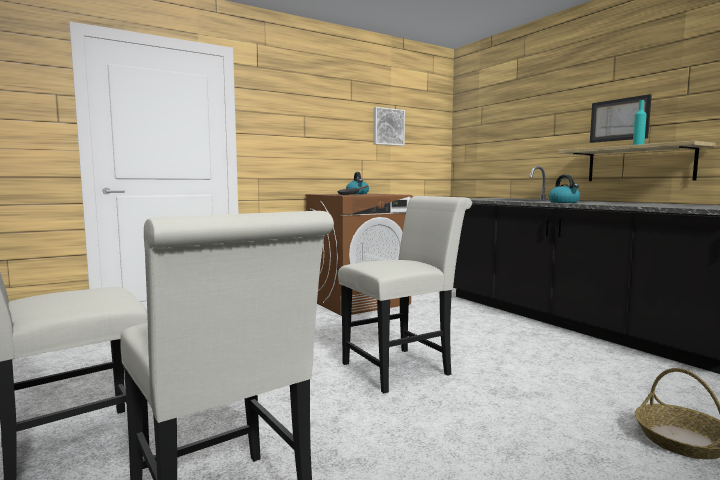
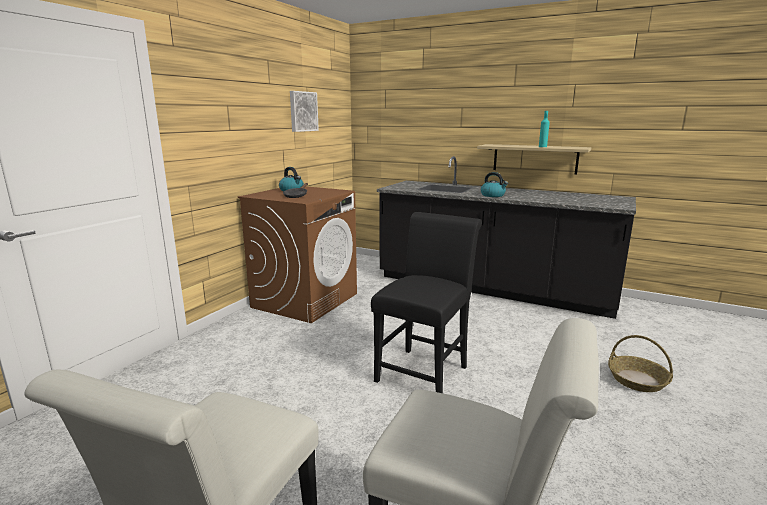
camera: 30 degrees left, 10 degrees up
(402, 367) = (425, 370): white chair -> black chair
(619, 119) = (519, 120): picture -> none

